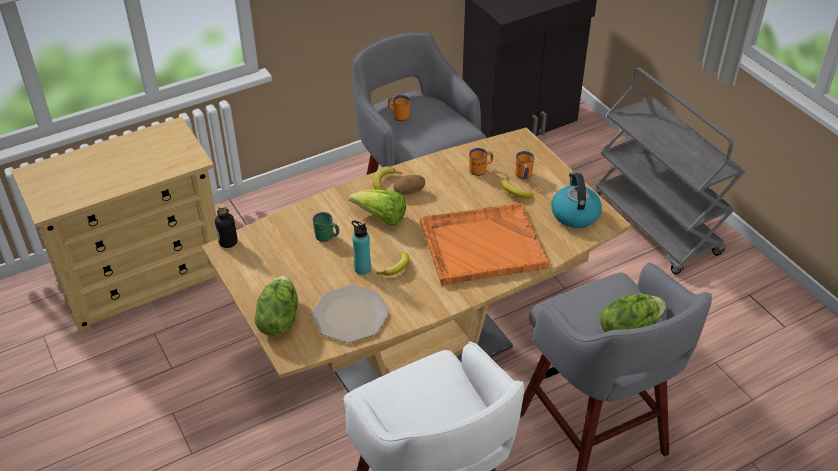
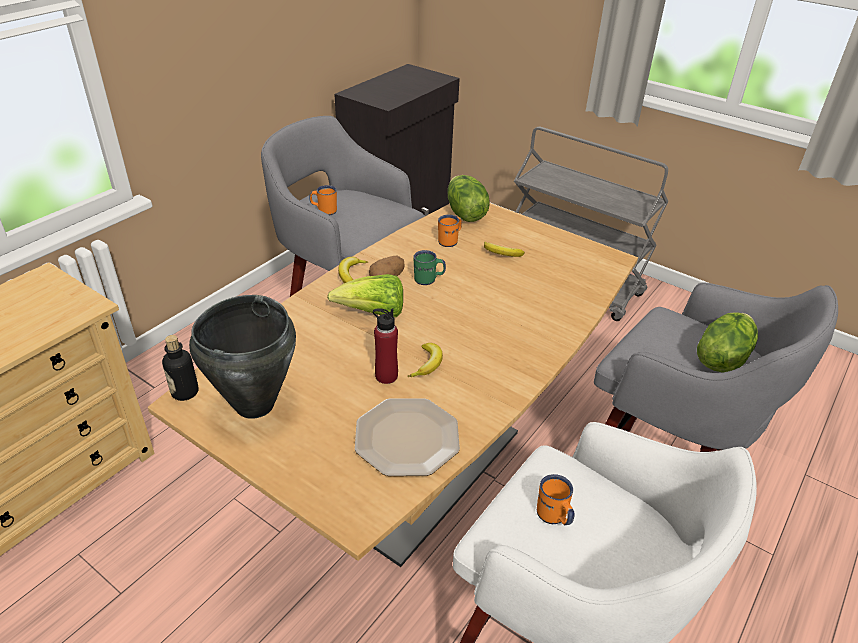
camera: 25 degrees left, 5 degrees down
(266, 263) = (253, 405): none -> black cooking pot
(278, 319) = (311, 474): lettuce -> lettuce (464, 214)
(327, 237) = (318, 351): green mug -> green mug (428, 280)
(362, 268) = (386, 376): turquoise bottle -> red bottle
(481, 245) = (507, 314): orange tray -> none
(523, 176) = (498, 237): orange mug -> orange mug (554, 517)
(574, 214) = (577, 260): kettle -> none

